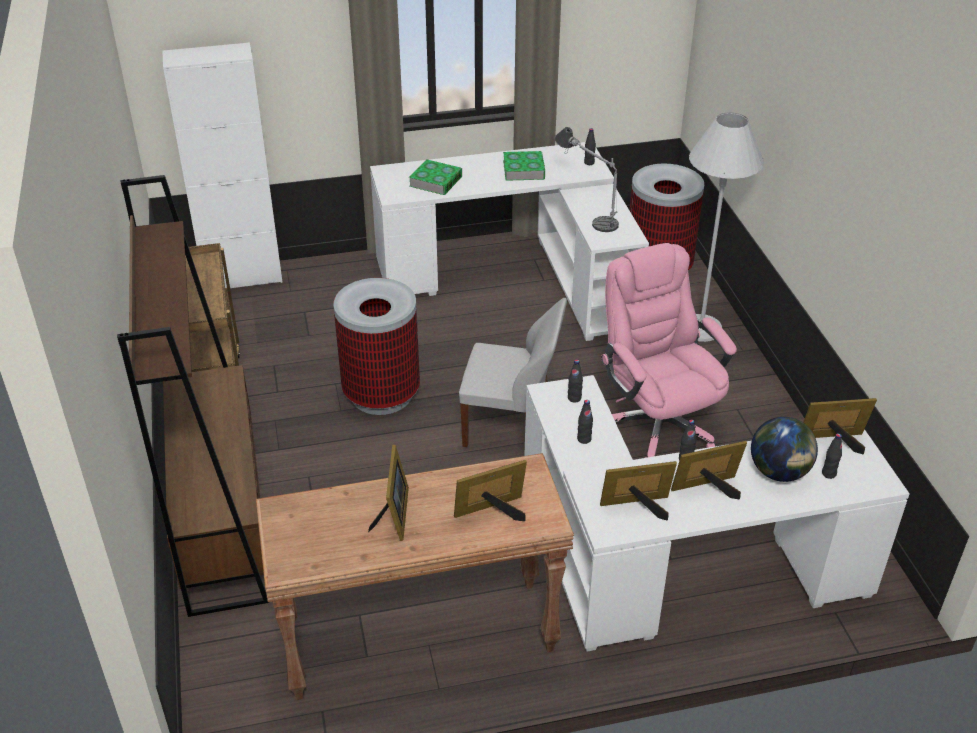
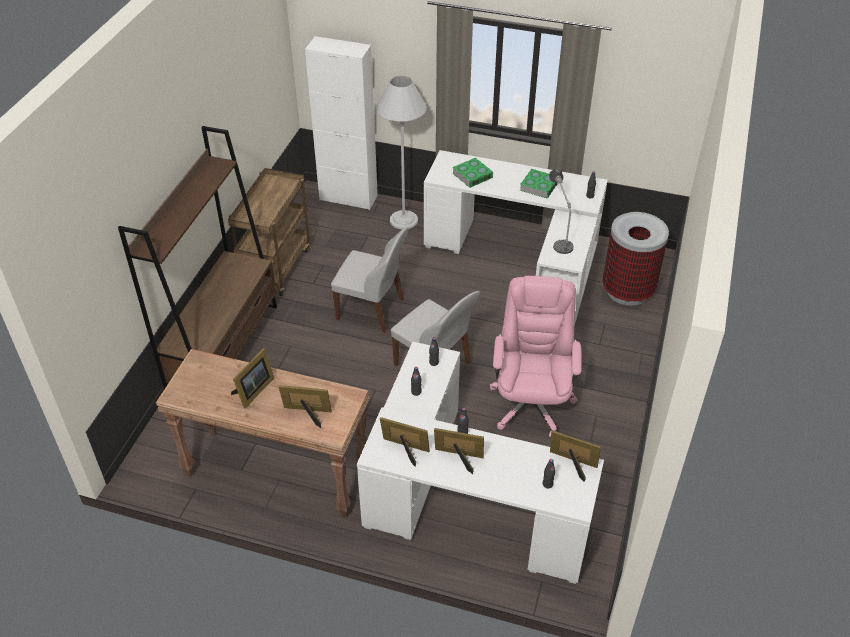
camera: 30 degrees right, 5 degrees up
(382, 394) = (372, 310): trash can -> white chair
(701, 328) = (621, 347): white floor lamp -> white floor lamp (403, 220)
(779, 472) = (515, 468): globe -> none

